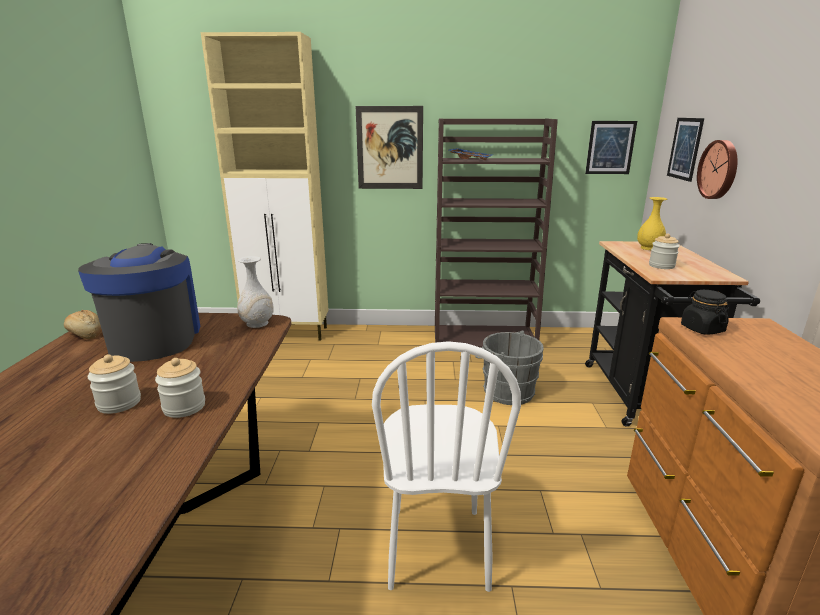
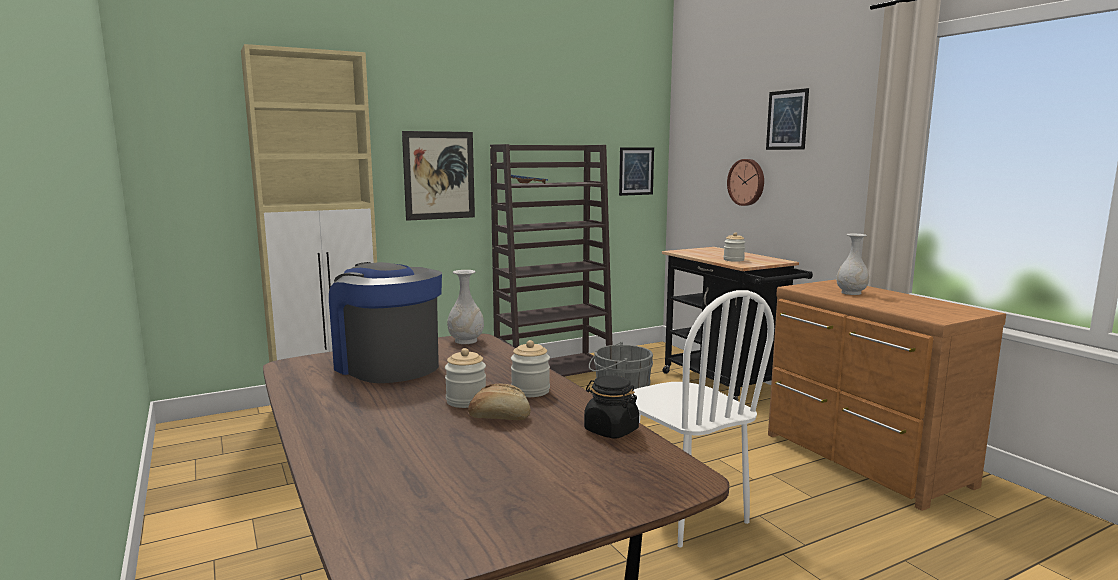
camera: 30 degrees left, 10 degrees down
(85, 334) = (294, 375): bread -> bread (499, 417)
(649, 248) = (706, 251): yellow vase -> none
(685, 148) = (706, 168): picture -> picture (787, 120)
(702, 329) = (810, 288): black jar -> black jar (610, 430)
(755, 349) = (851, 293): none -> white vase

